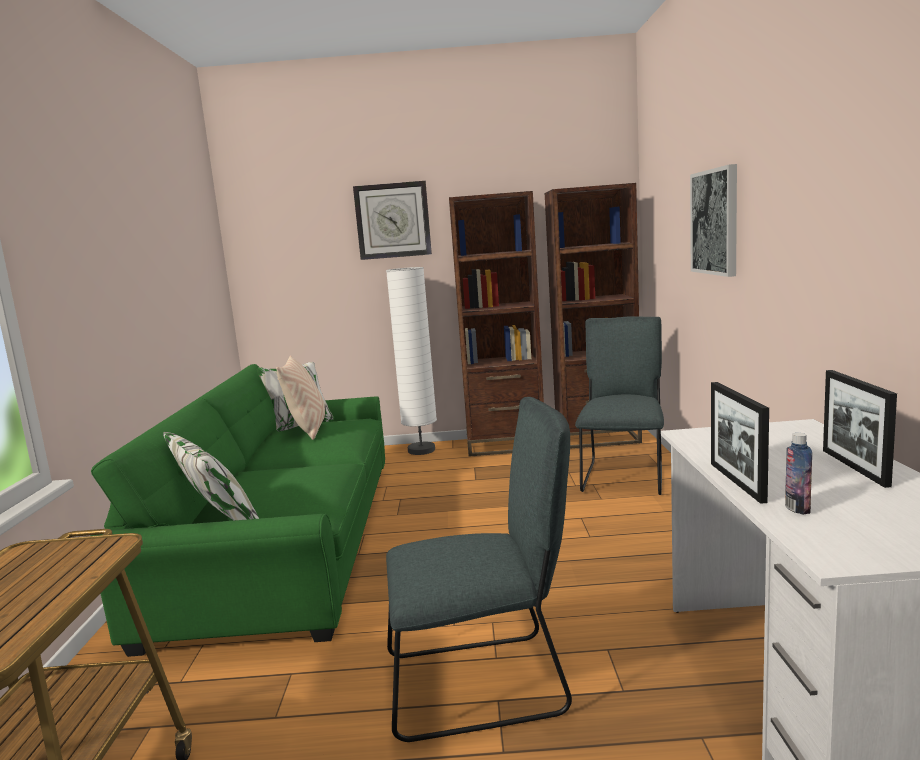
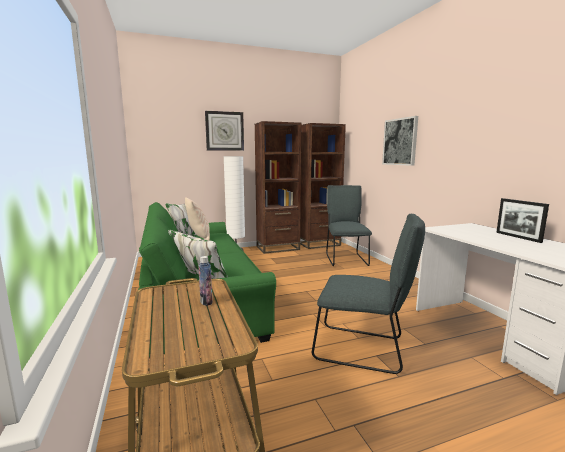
camera: 20 degrees left, 0 degrees up
(484, 683) = (363, 349): grey chair -> grey chair turned 45 degrees clockwise
(736, 482) = (485, 243): picture frame -> none
(797, 509) = (525, 250): bottle -> bottle (206, 302)

